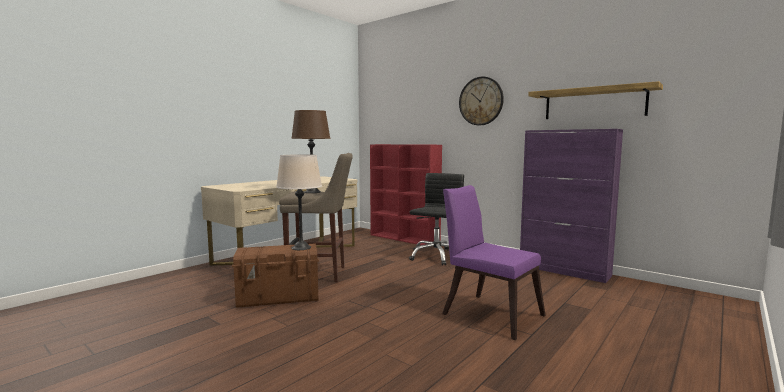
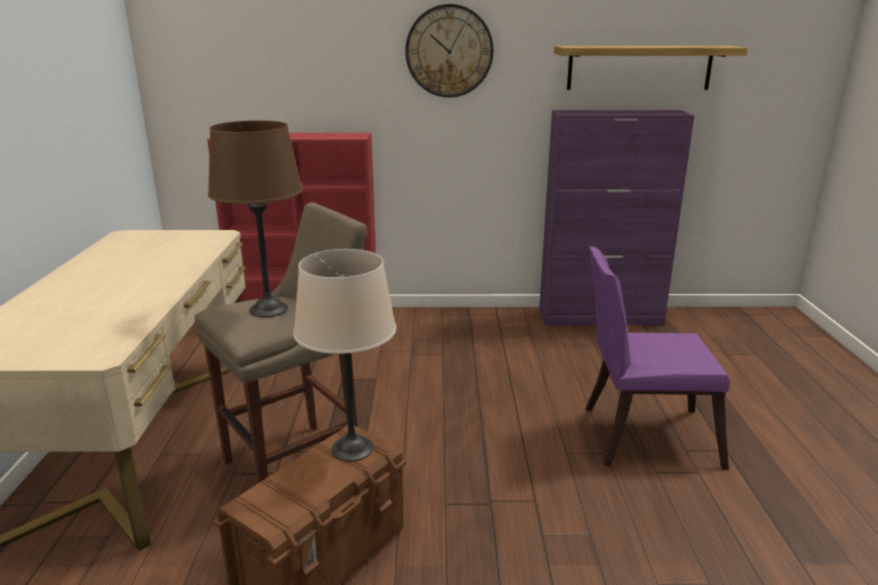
camera: 40 degrees left, 15 degrees up
(436, 256) = (418, 343): black office chair -> none

